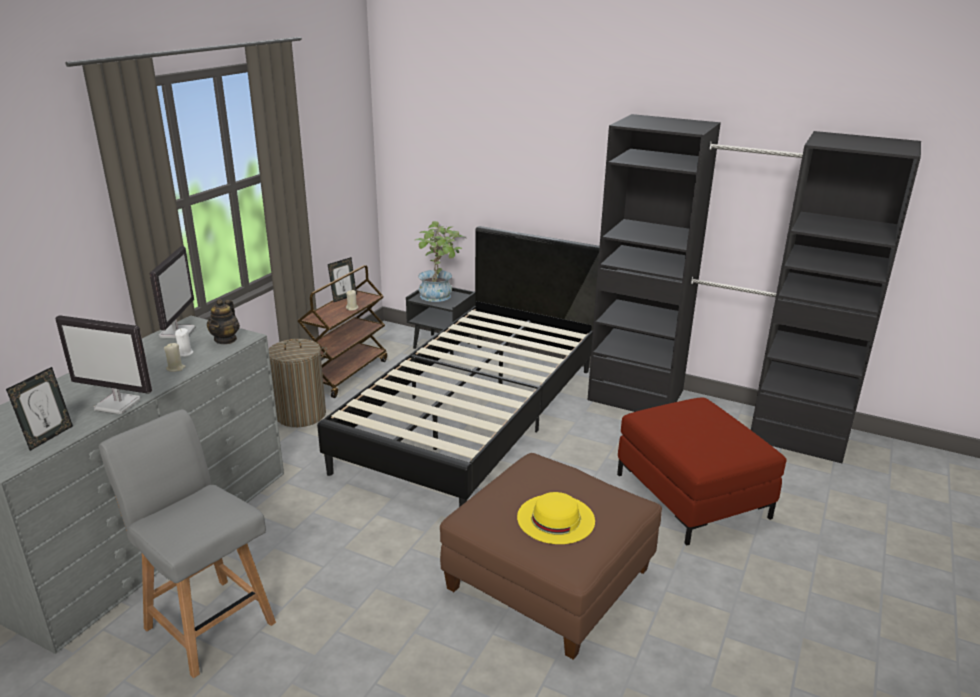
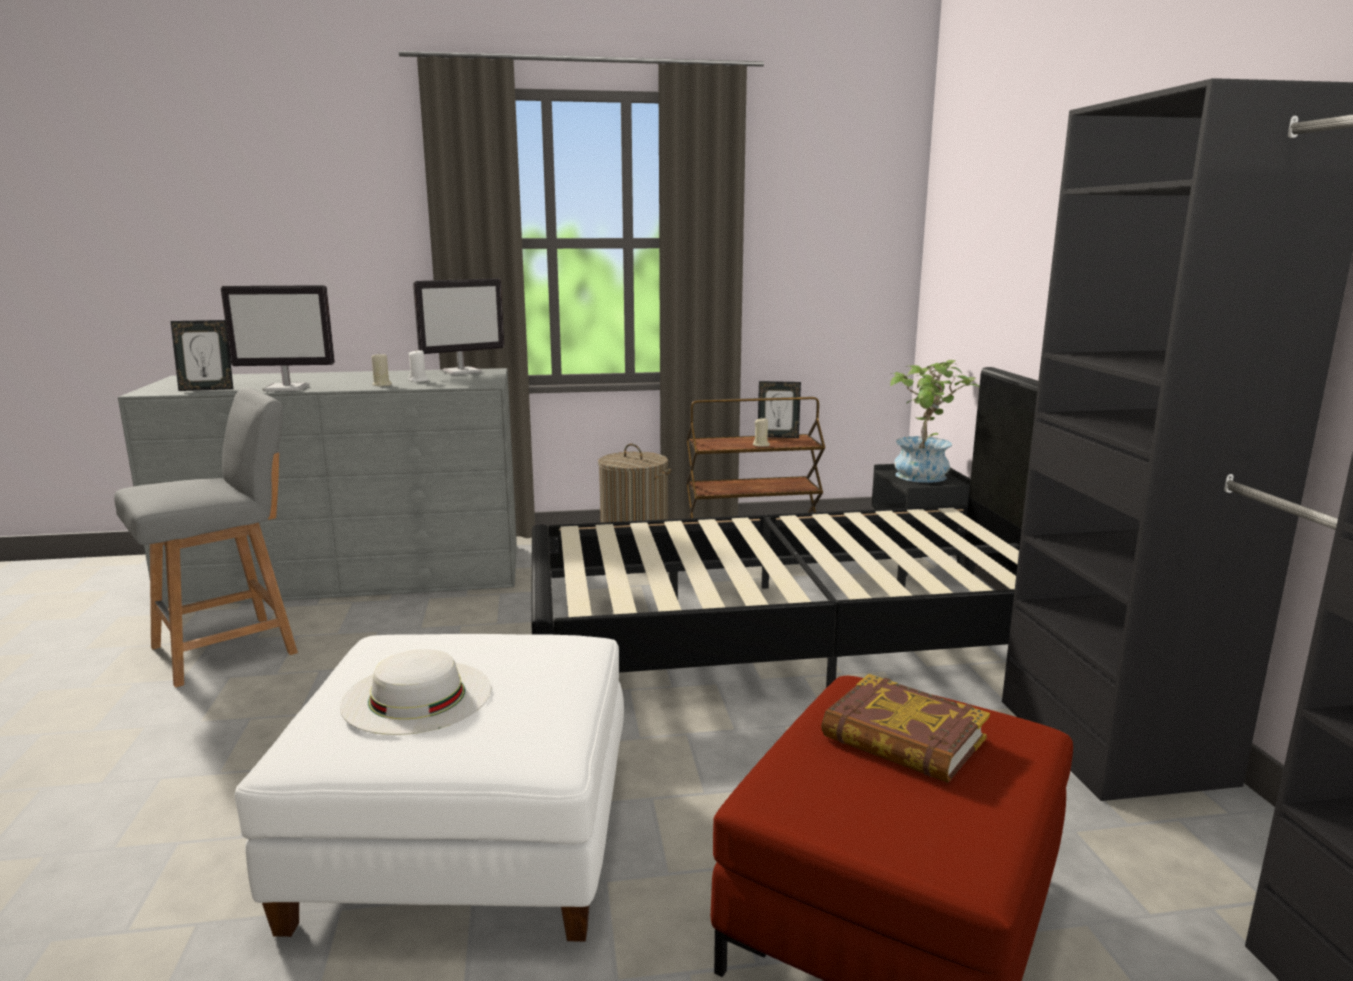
camera: 55 degrees right, 10 degrees down
(118, 404) = (287, 388): monitor -> monitor turned 75 degrees counterclockwise
(208, 623) = (228, 649): grey chair -> grey chair turned 45 degrees clockwise
(226, 339) = (469, 382): teapot -> none
(549, 578) = (468, 837): brown ottoman -> white ottoman
(555, 518) = (417, 696): yellow hat -> white hat
(688, 425) = (903, 738): none -> book

